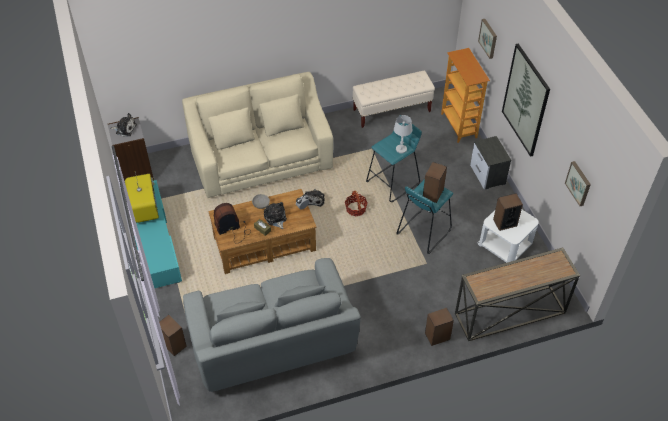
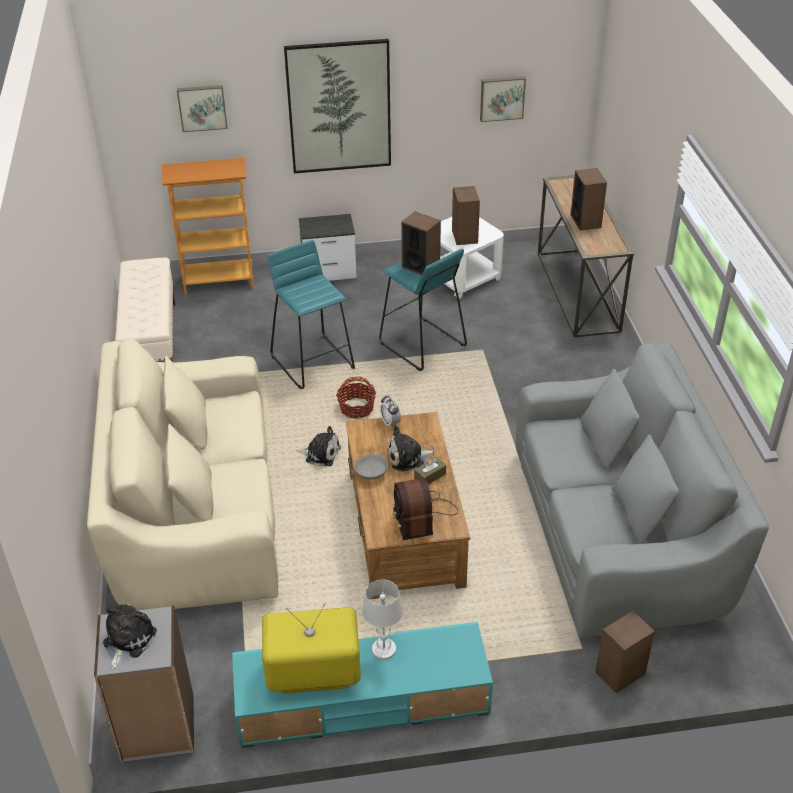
camera: 80 degrees left, 10 degrees down
(401, 149) = (319, 284): white table lamp -> white table lamp (384, 649)
(437, 336) = (612, 358): speaker -> speaker (586, 221)

